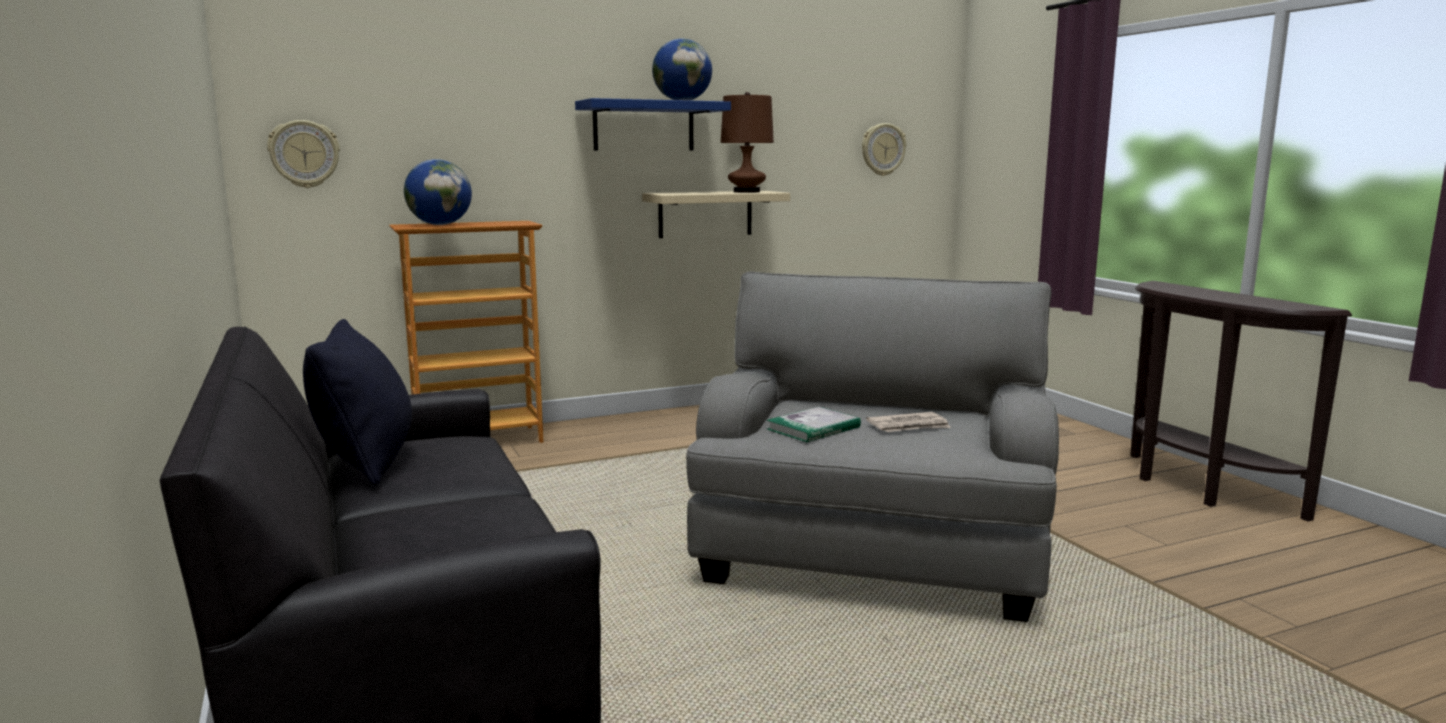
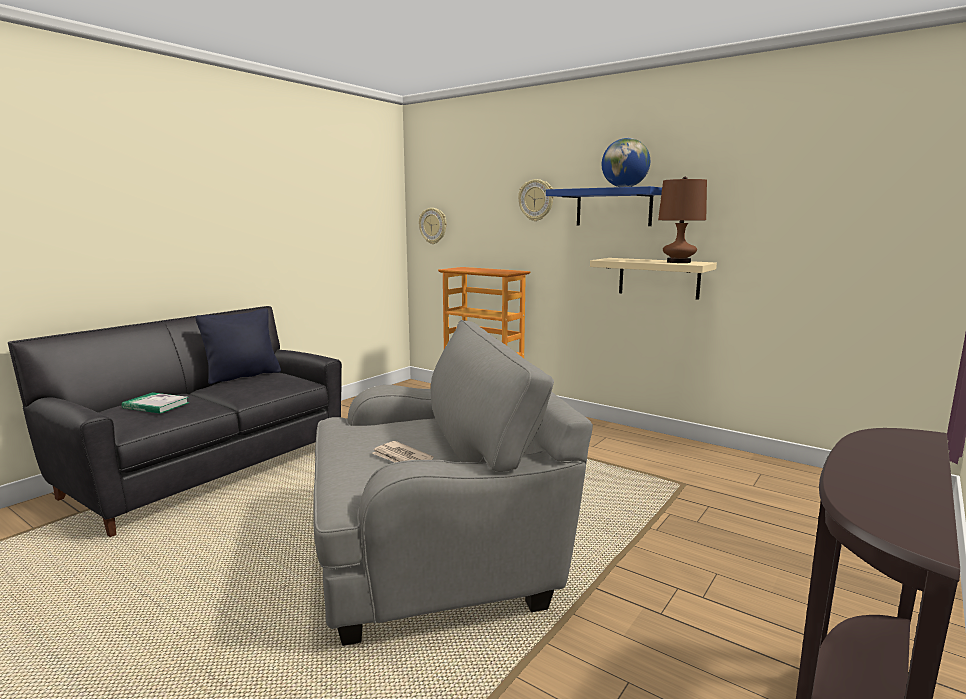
camera: 60 degrees right, 0 degrees up
(440, 225) = (472, 269): globe -> none
(813, 428) = (371, 435): book -> book (156, 405)
(882, 149) = (866, 227): wall clock -> wall clock (536, 200)

